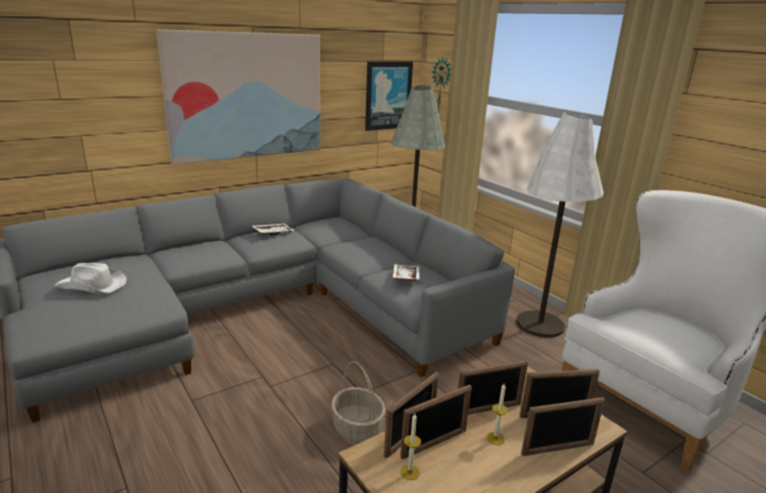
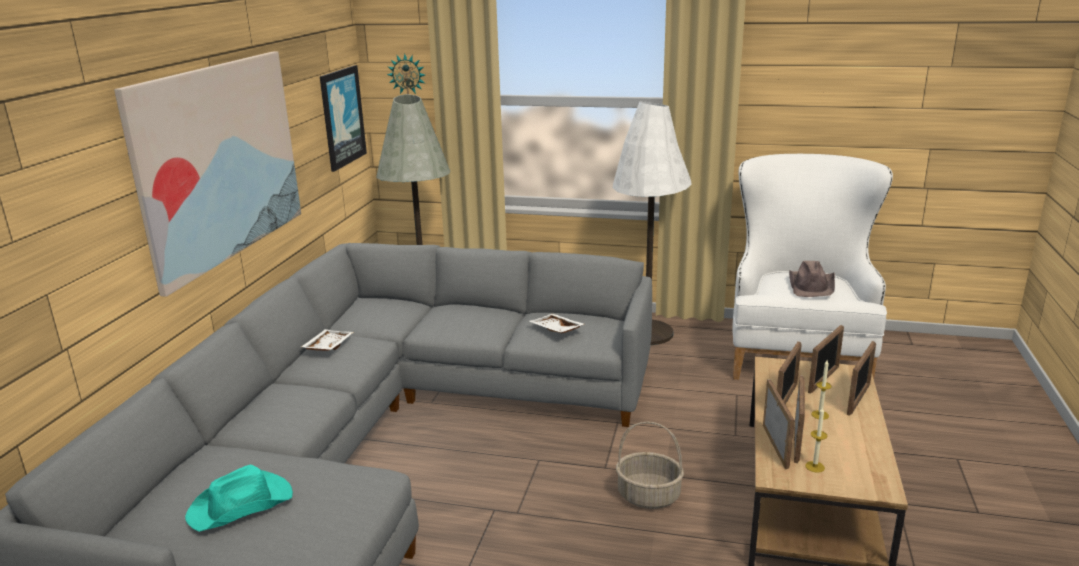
camera: 40 degrees left, 0 degrees up
(92, 285) = (242, 505): white hat -> turquoise hat
(663, 334) = (812, 285): none -> brown hat

